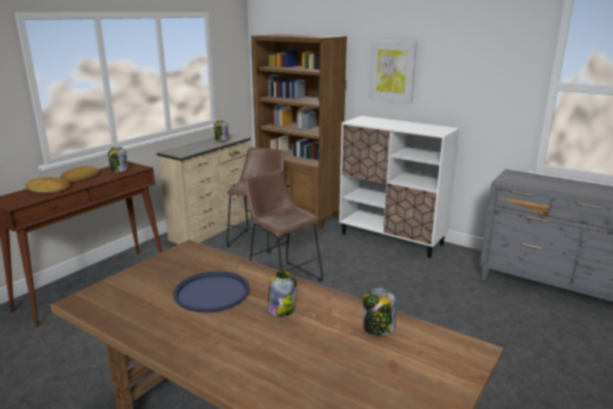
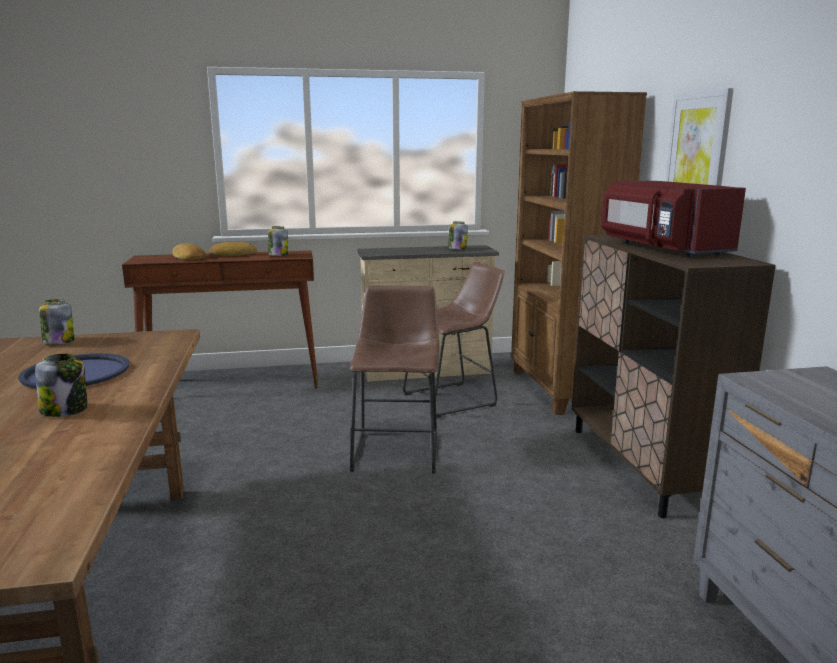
camera: 45 degrees right, 5 degrees down
(378, 329) = (58, 471): jar -> jar (58, 342)
(392, 239) = (643, 466): white cabinet -> brown cabinet
(400, 126) = (661, 248): none -> red microwave

